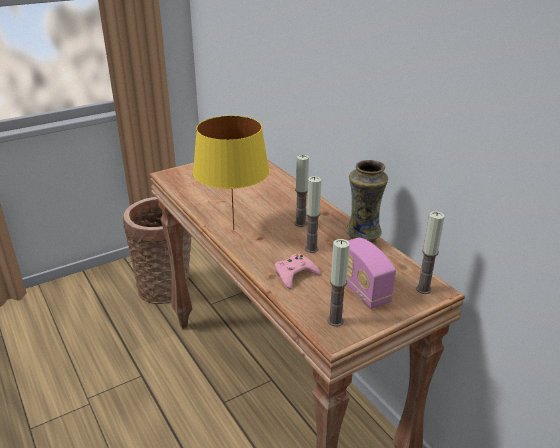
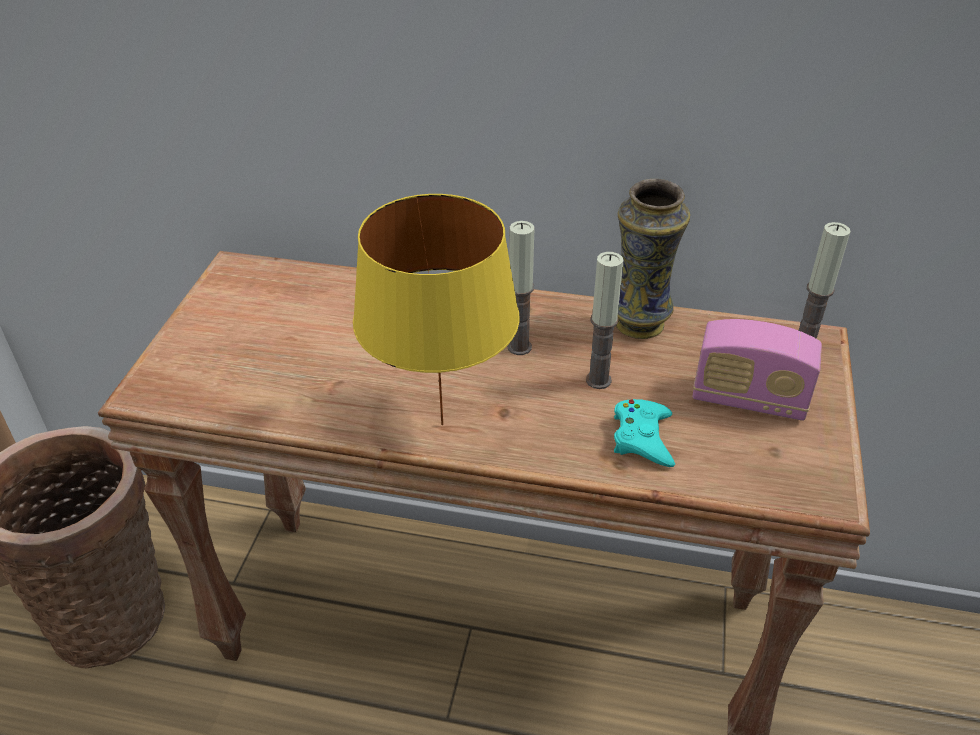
camera: 45 degrees left, 10 degrees up
(294, 274) = (642, 438): pink game controller -> turquoise game controller
(335, 321) = (792, 471): candle -> none

